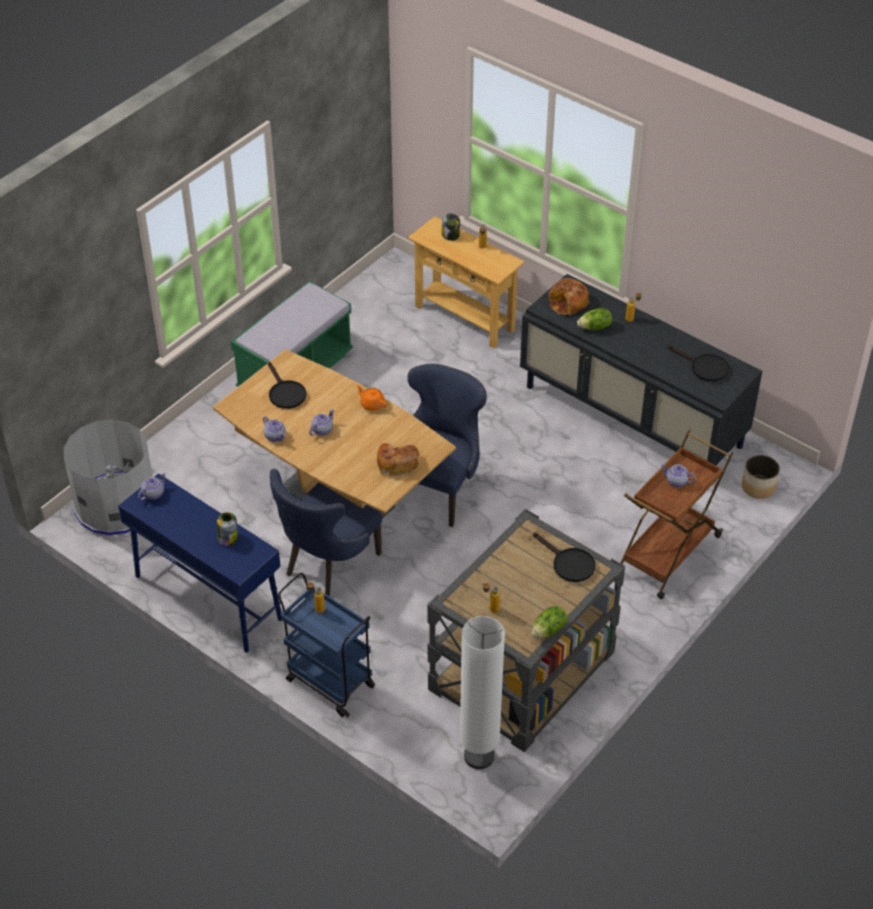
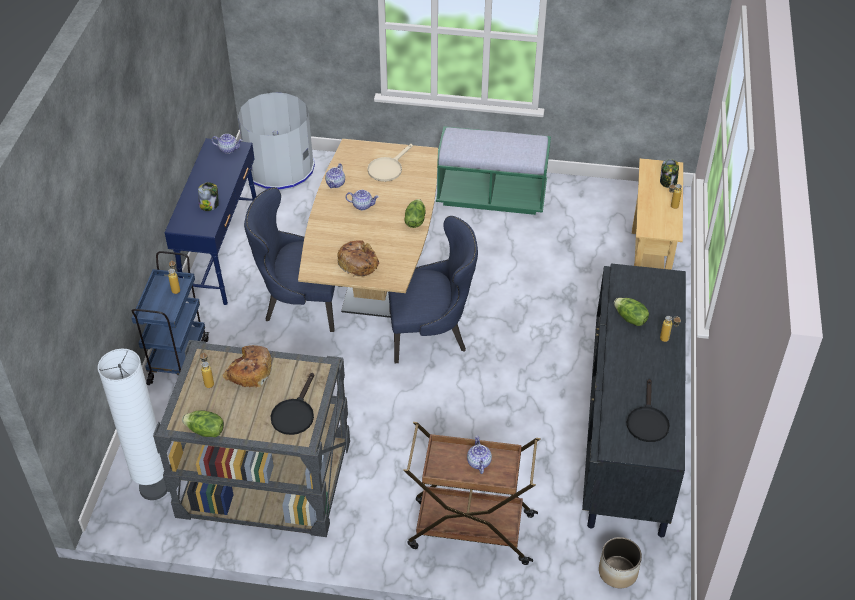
camera: 60 degrees right, 0 degrees up
(285, 393) = (387, 168): black frying pan -> beige frying pan
(372, 404) = (414, 220): orange teapot -> lettuce
(568, 303) = (646, 287): bread -> bread (249, 371)

